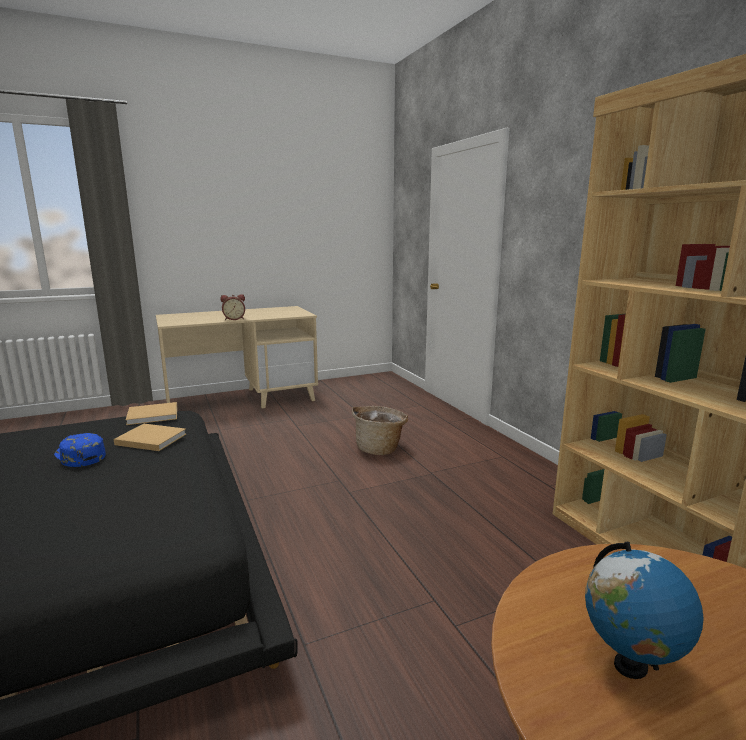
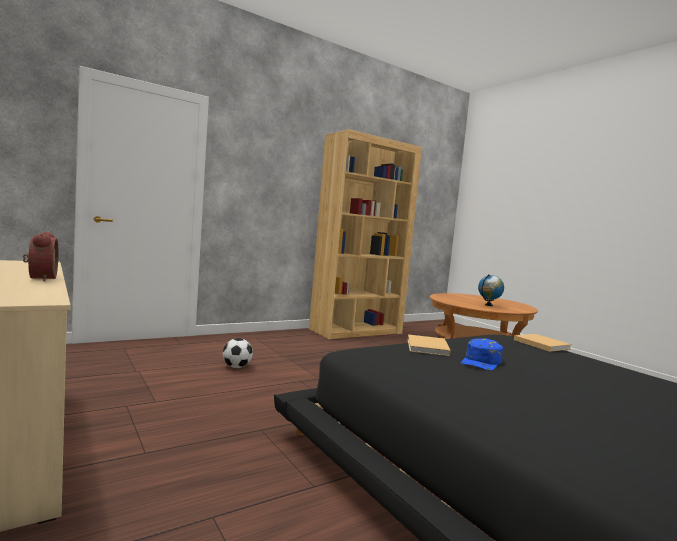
camera: 100 degrees left, 10 degrees down
(154, 415) = (373, 352): beige book -> beige book (540, 344)
(379, 448) = (236, 367): basket -> football

